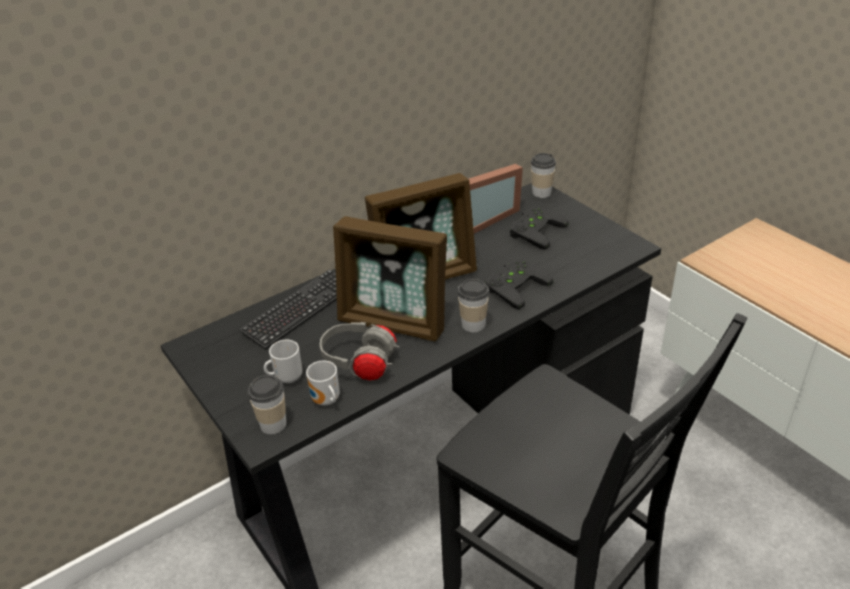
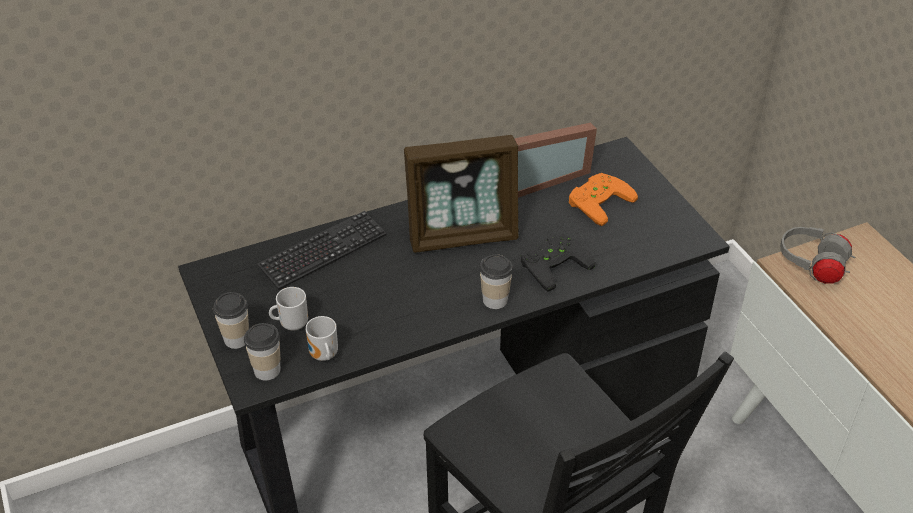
camera: 10 degrees right, 5 degrees up
(360, 364) = (368, 322): grey headphones -> grey headphones (812, 266)
(394, 322) = (415, 282): picture frame -> none
(534, 230) = (597, 200): black game controller -> orange game controller
(541, 193) = (622, 154): cup -> cup (236, 339)

